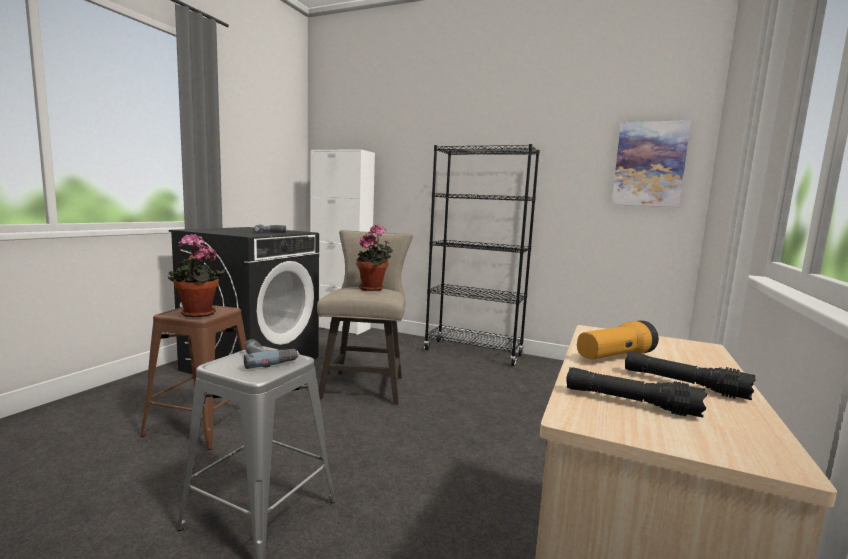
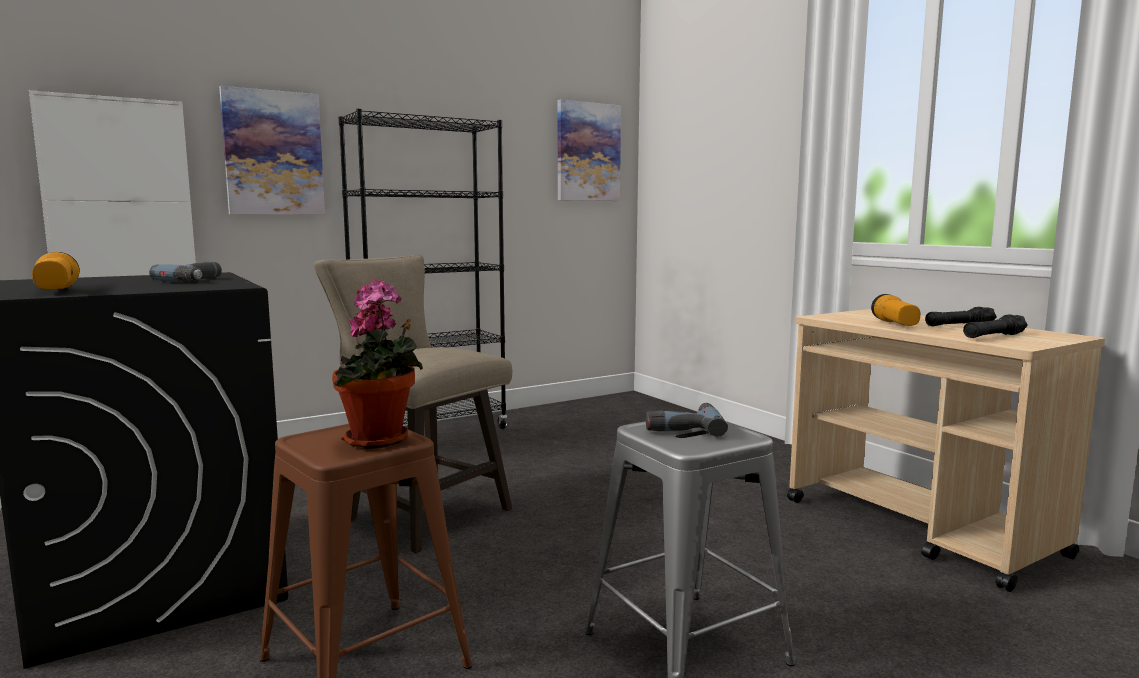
camera: 55 degrees left, 0 degrees up
(209, 230) = (56, 291): none -> flashlight
(373, 288) = (436, 348): potted plant -> none
(416, 173) = (273, 153): none -> picture

